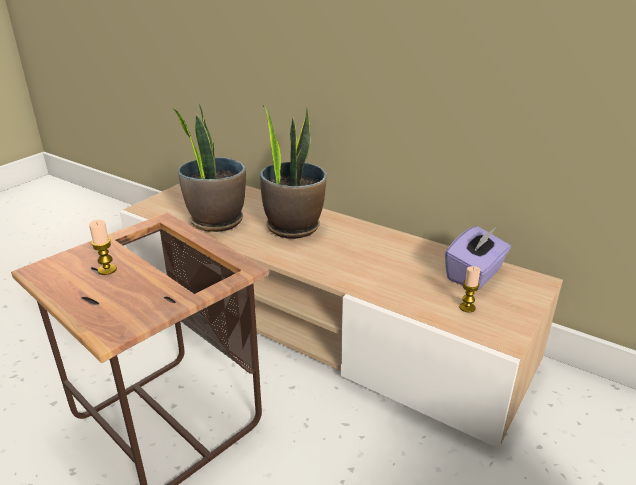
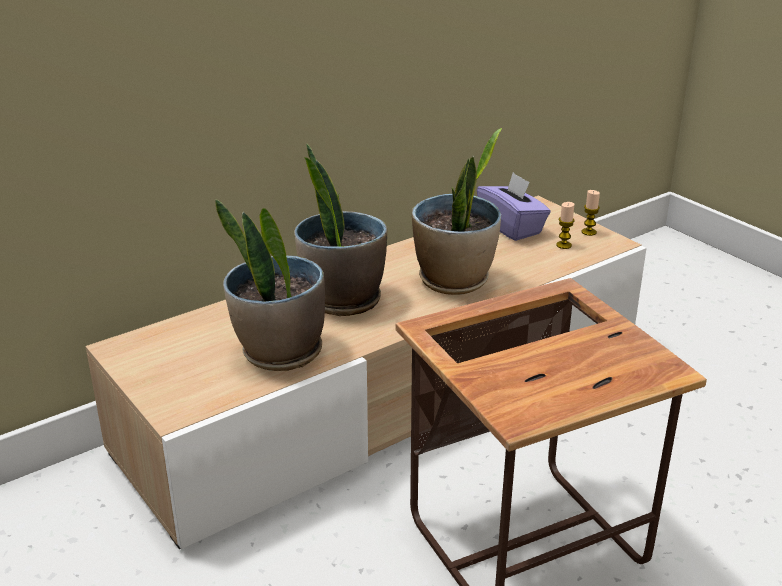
camera: 70 degrees left, 0 degrees up
(107, 270) = (538, 369): candle -> candle (589, 232)
(353, 263) = (454, 281): none -> potted plant

